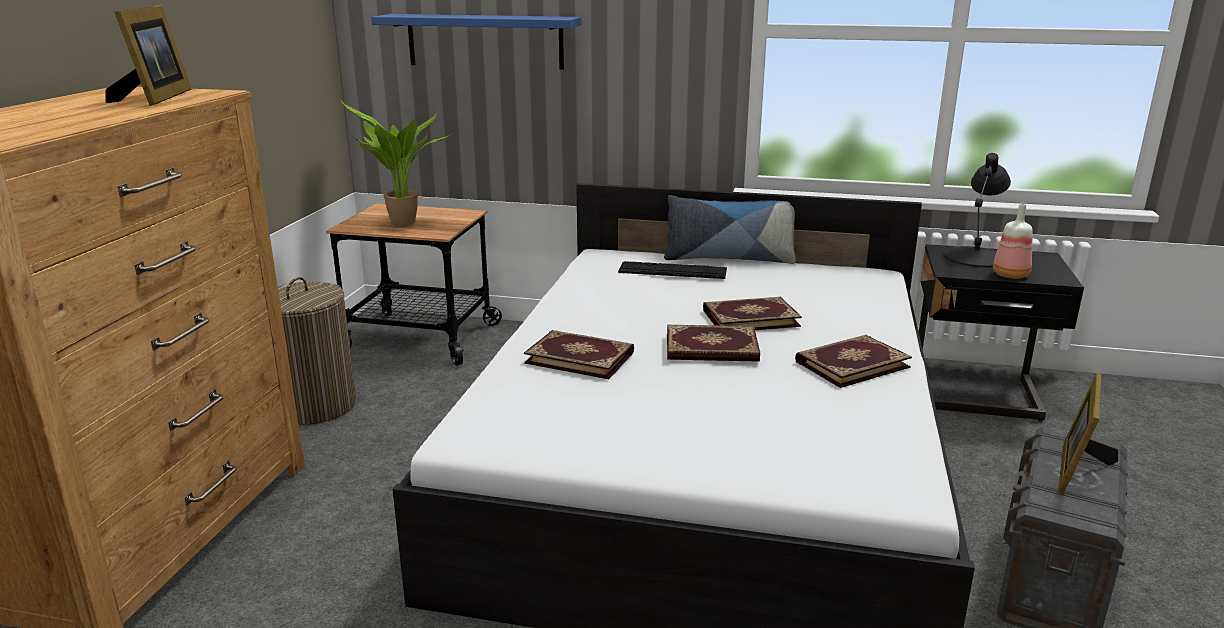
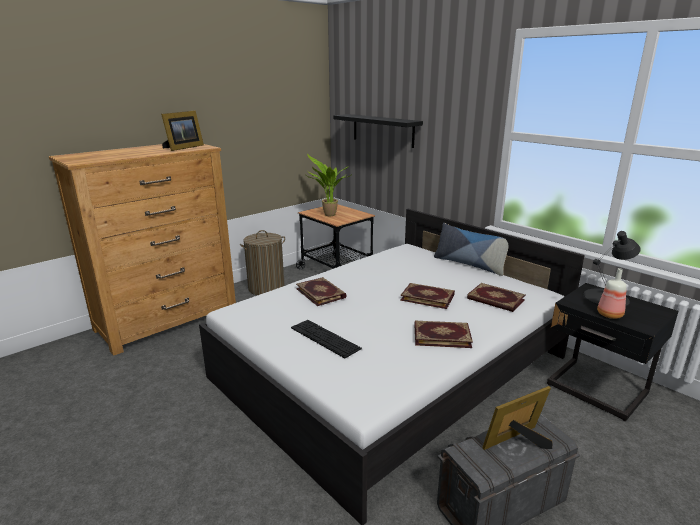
camera: 35 degrees right, 0 degrees up
(485, 41) = (382, 130): blue shelf -> black shelf
(672, 270) = (426, 263): keyboard -> keyboard (325, 338)
(711, 349) = (383, 306): book -> book (495, 300)

